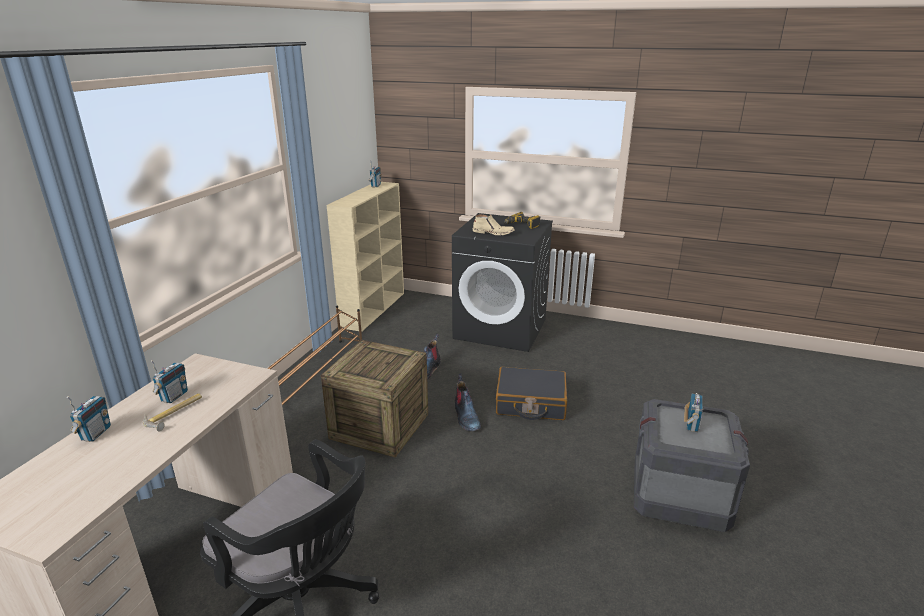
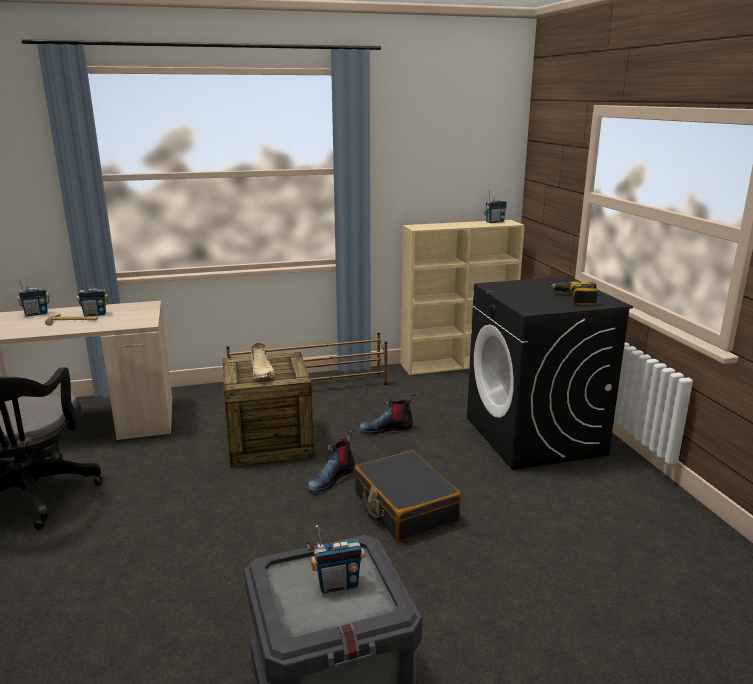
camera: 55 degrees right, 5 degrees down
(493, 233) = (519, 294): beige boot -> beige boot (262, 372)

